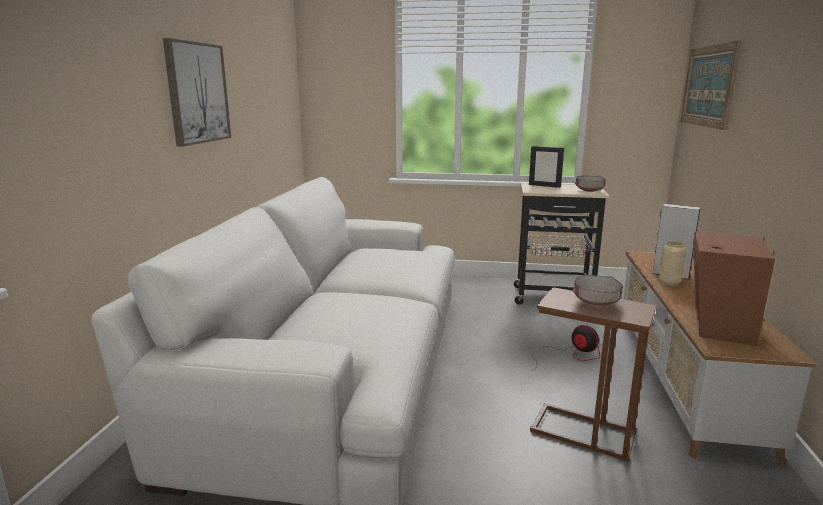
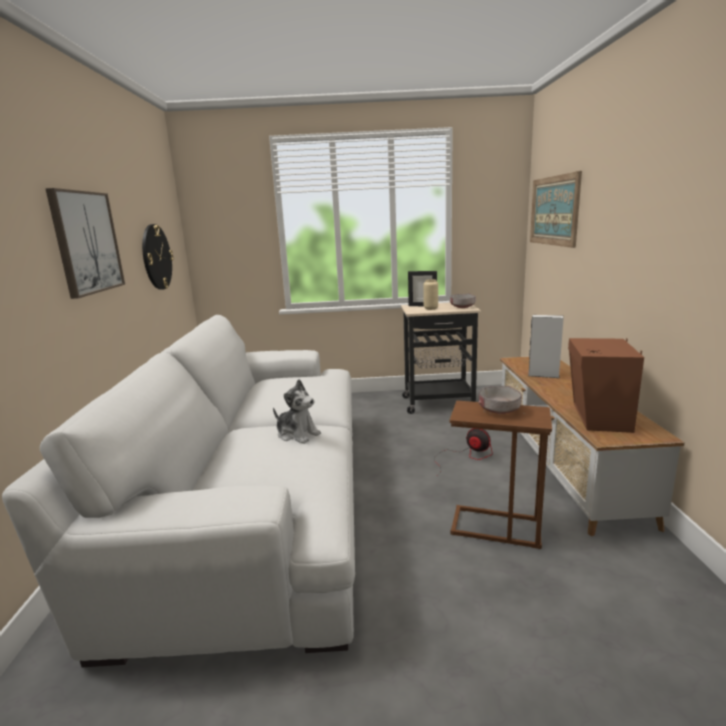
camera: 10 degrees left, 0 degrees up
(267, 113) = (156, 257): none -> wall clock
(378, 303) = (297, 434): none -> plush toy
(669, 283) = (545, 383): beige vase -> beige vase (430, 308)

